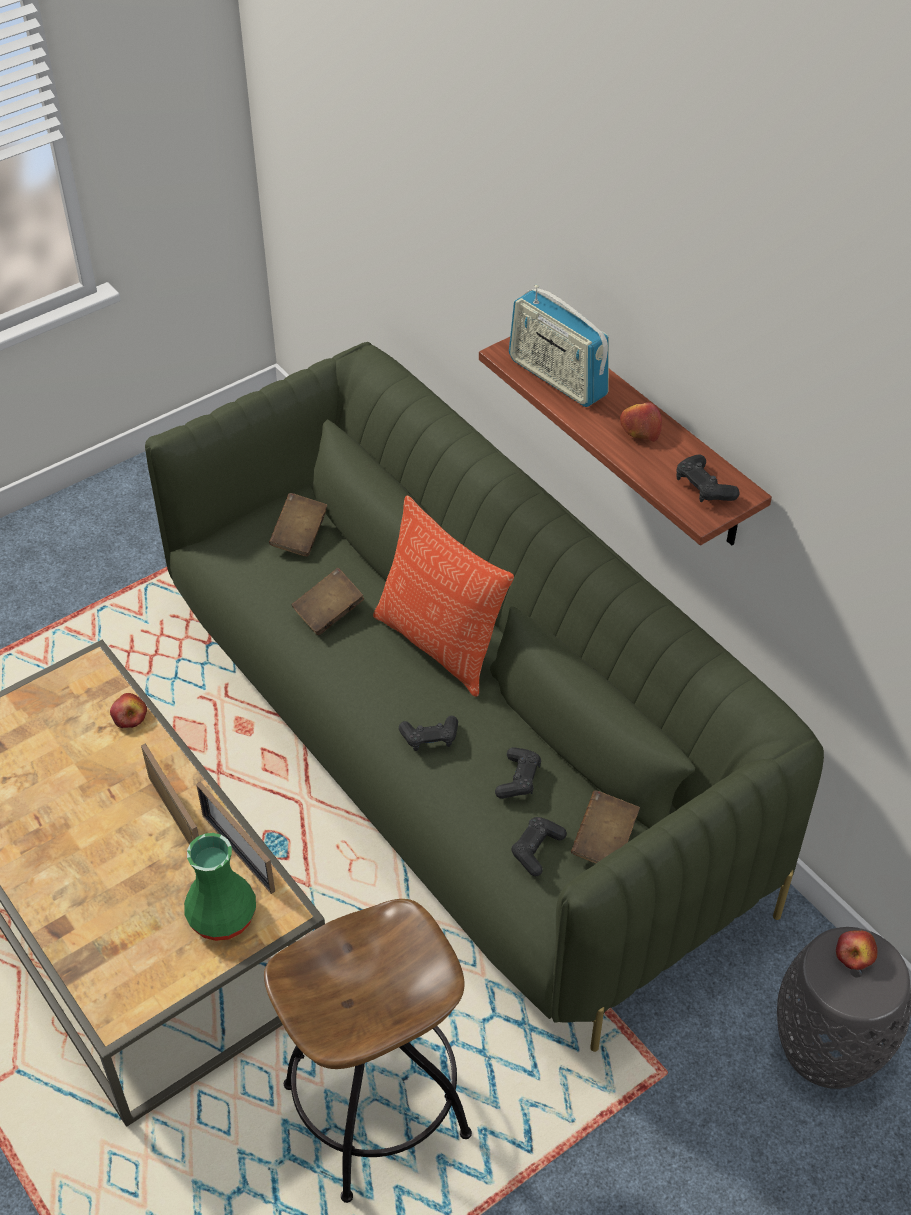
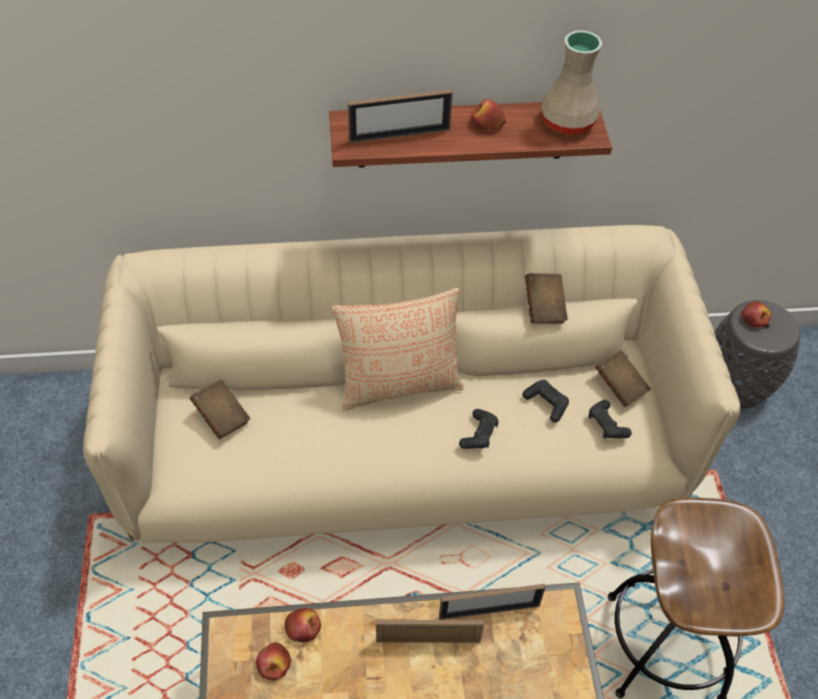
camera: 60 degrees left, 5 degrees up
(82, 714) = (274, 664): none -> apple
(221, 917) = (541, 651): green vase -> none
(329, 613) = (316, 436): brown book -> brown book (544, 307)
(440, 645) = (400, 385): orange pillow -> beige pillow
(456, 746) = (405, 446): green sofa -> beige sofa
(557, 378) = (399, 135): radio -> picture frame
(704, 487) = (567, 123): black game controller -> beige vase

